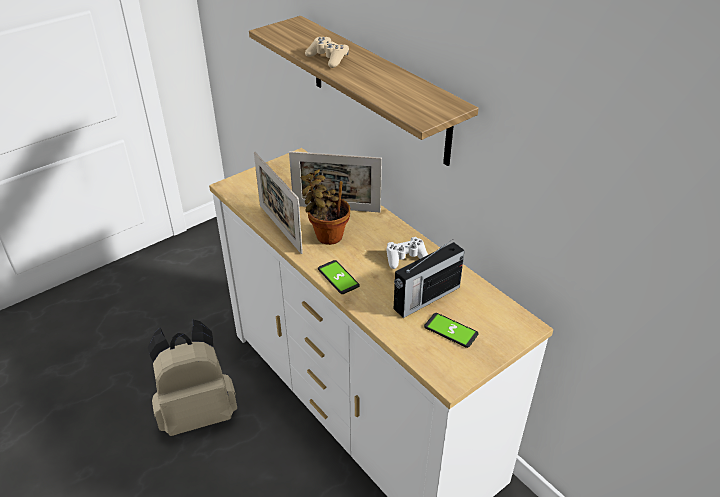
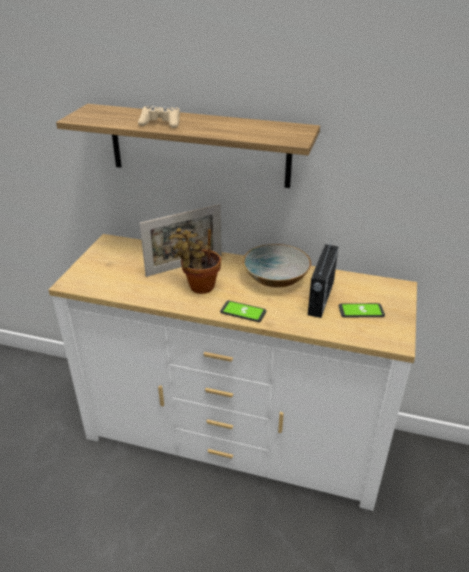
camera: 35 degrees left, 5 degrees down
(198, 412) = (103, 521): beige backpack -> none
(280, 228) = (154, 297): picture frame -> none
(405, 258) = (275, 278): white game controller -> bowl

